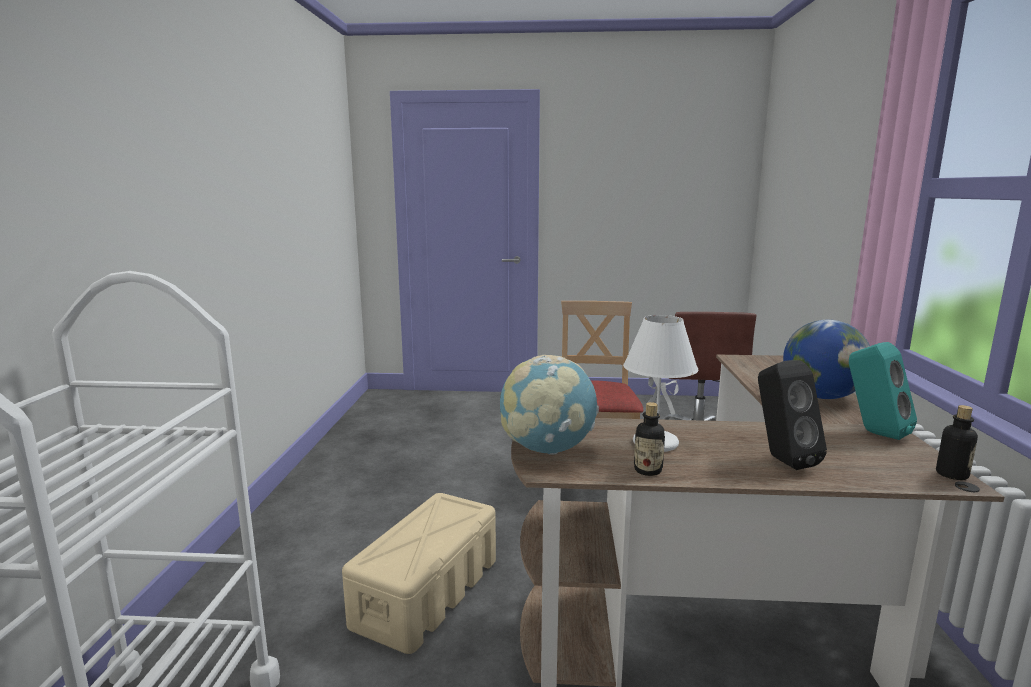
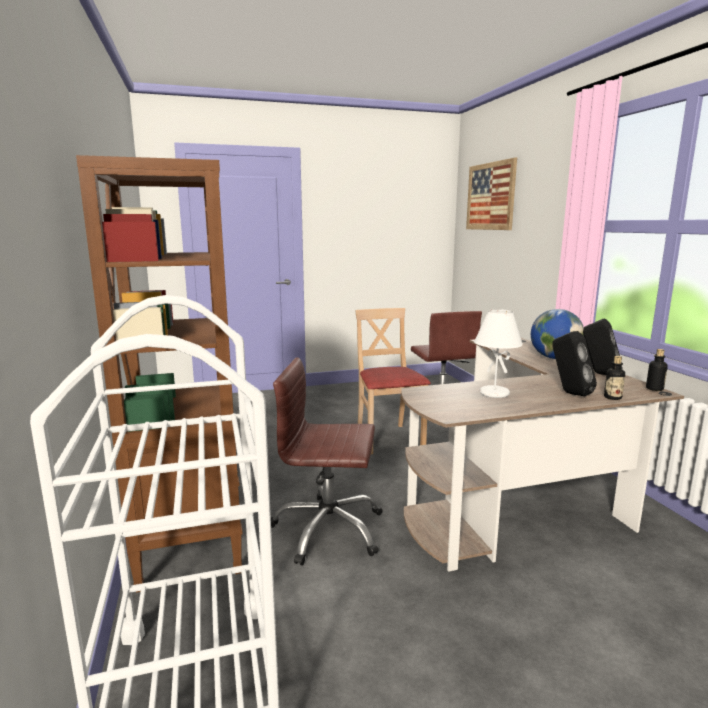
camera: 20 degrees left, 0 degrees up
(268, 572) = (191, 543): none -> brown bookcase
(428, 591) = (328, 530): beige storage box -> brown office chair
(547, 449) = (435, 405): globe -> none
(647, 470) = (507, 408): bottle -> bottle (612, 397)
(798, 146) = (490, 196): none -> picture
(873, 432) = (599, 373): turquoise speaker -> black speaker

